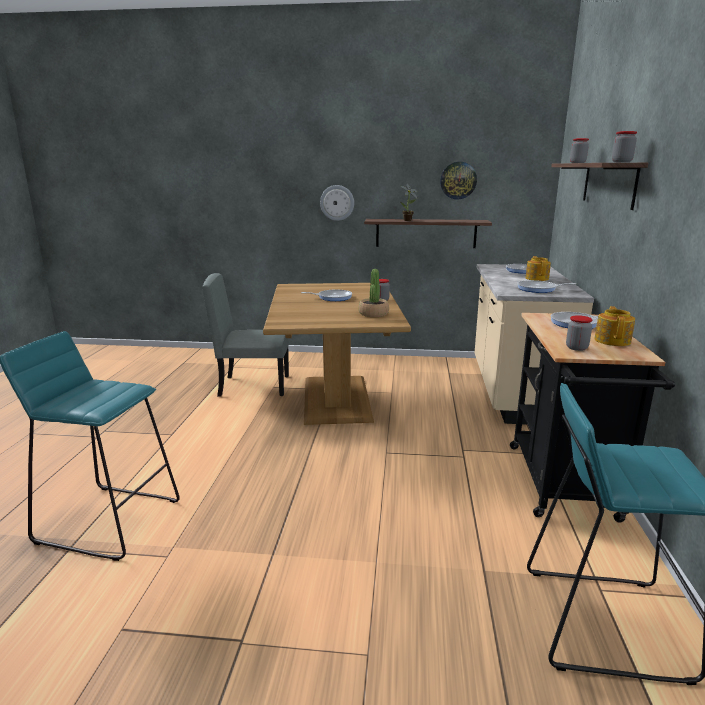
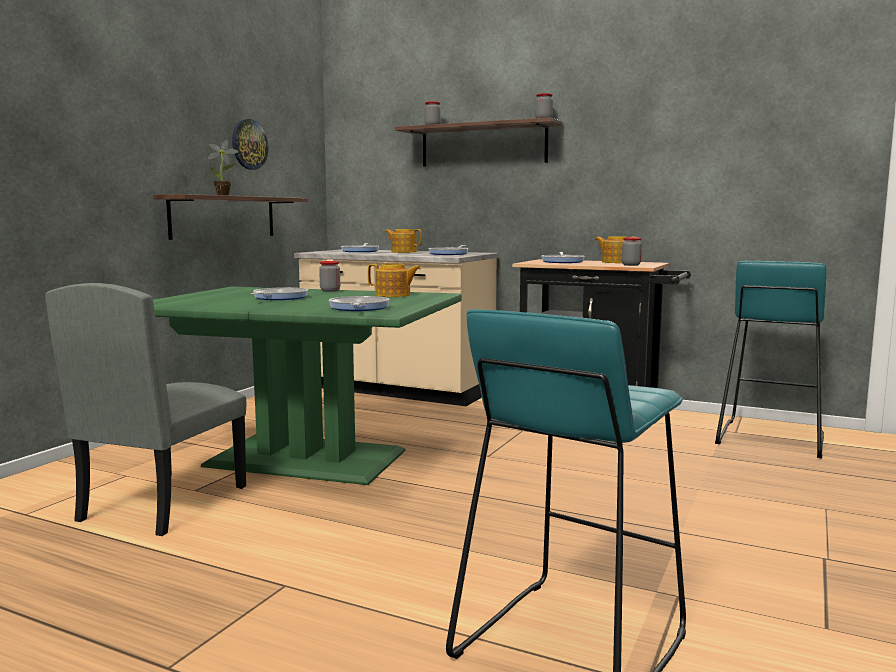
camera: 70 degrees left, 10 degrees down
(297, 316) = (358, 308): none -> frying pan
(335, 399) = (305, 459): brown dining table -> green dining table
(337, 202) = (109, 166): wall clock -> none
(373, 314) = (394, 295): potted plant -> teapot

